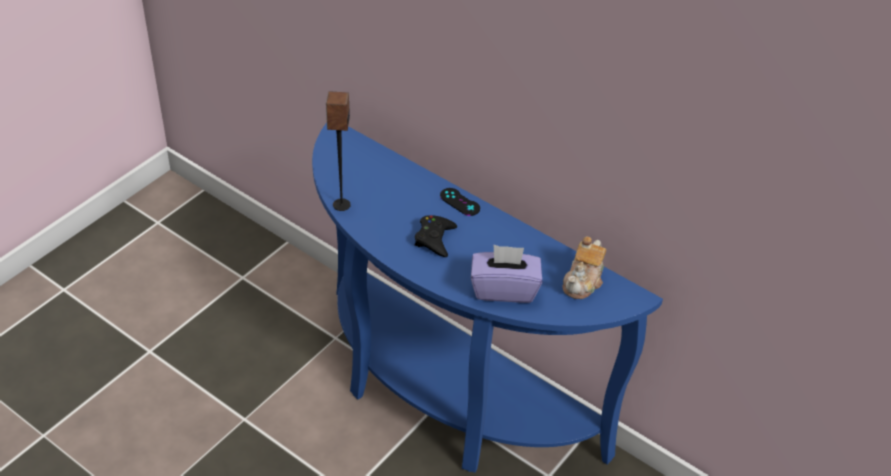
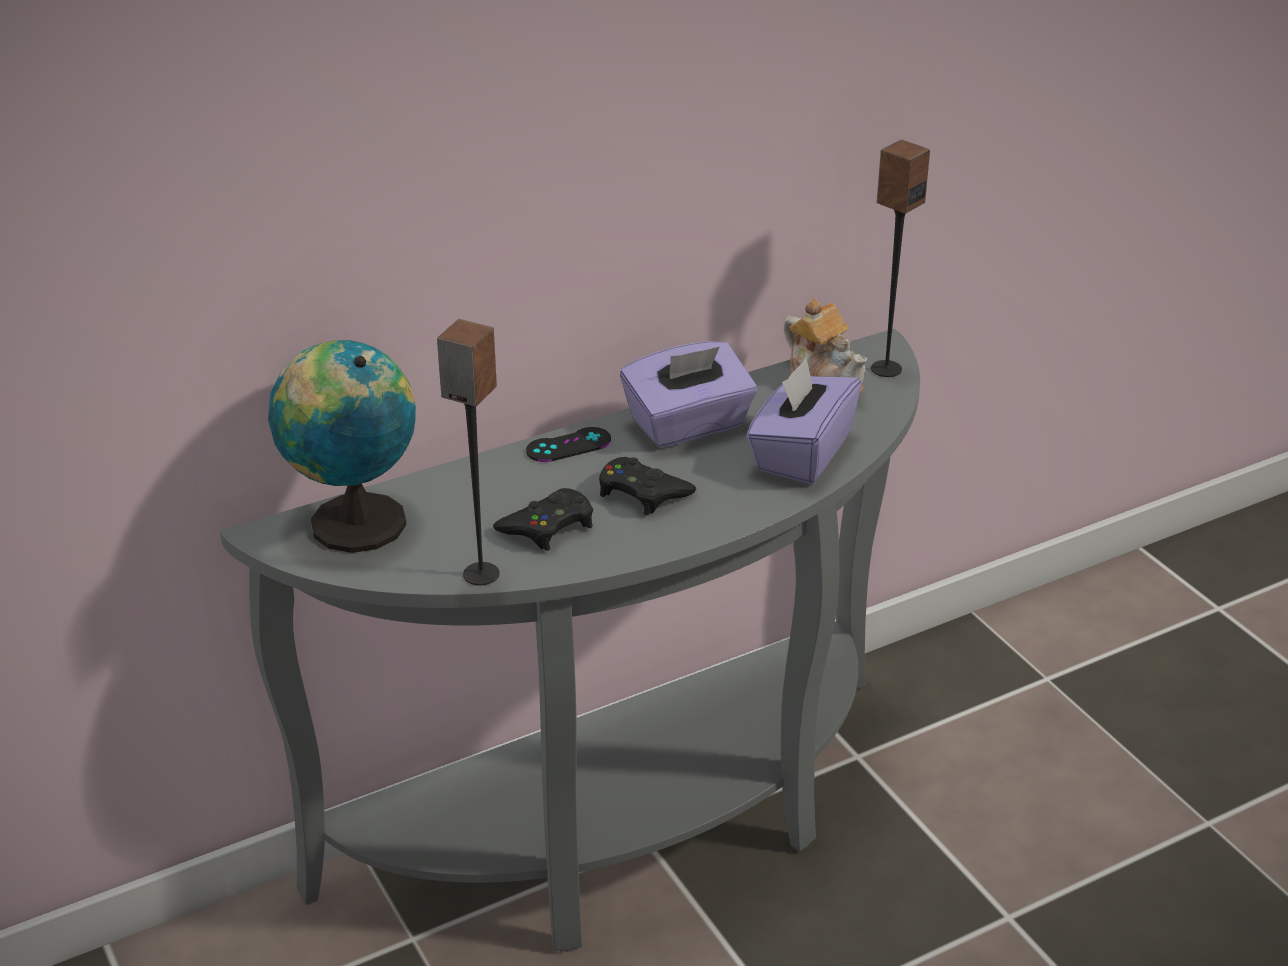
camera: 65 degrees left, 10 degrees down
(358, 153) = (352, 522): none -> globe
(389, 215) = (548, 526): none -> black game controller
(442, 396) = (635, 830): blue console table -> grey console table
(504, 239) = (688, 425): none -> purple tissue box
(613, 304) = (885, 368): none -> speaker

